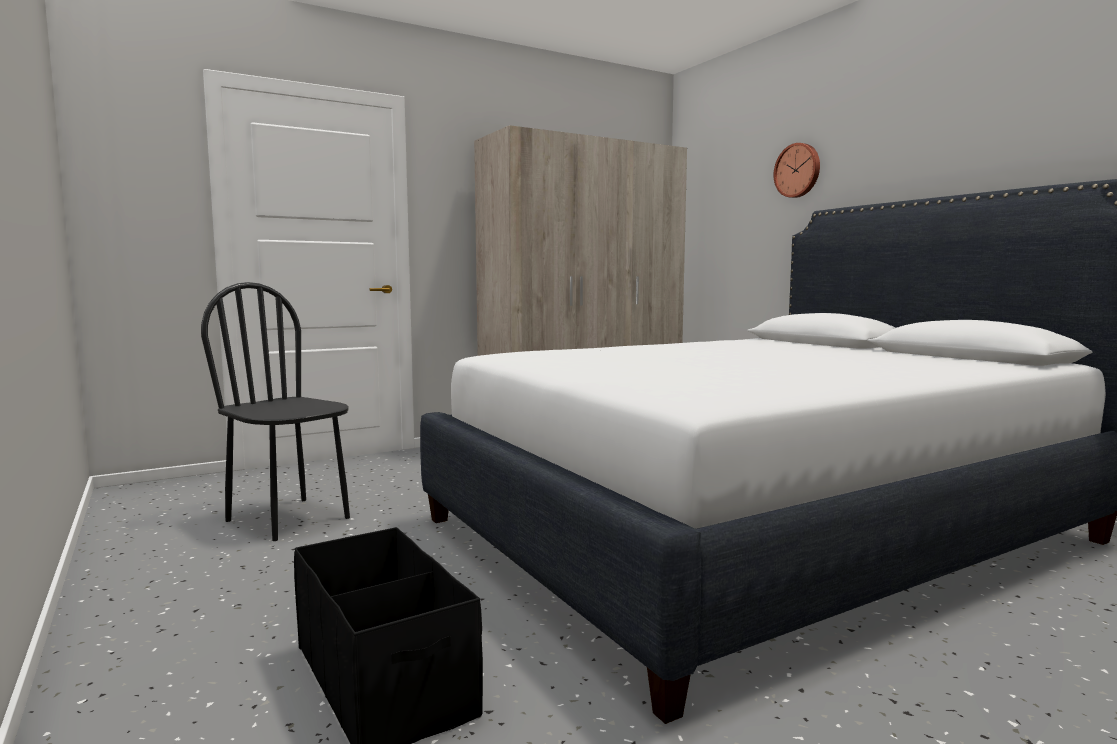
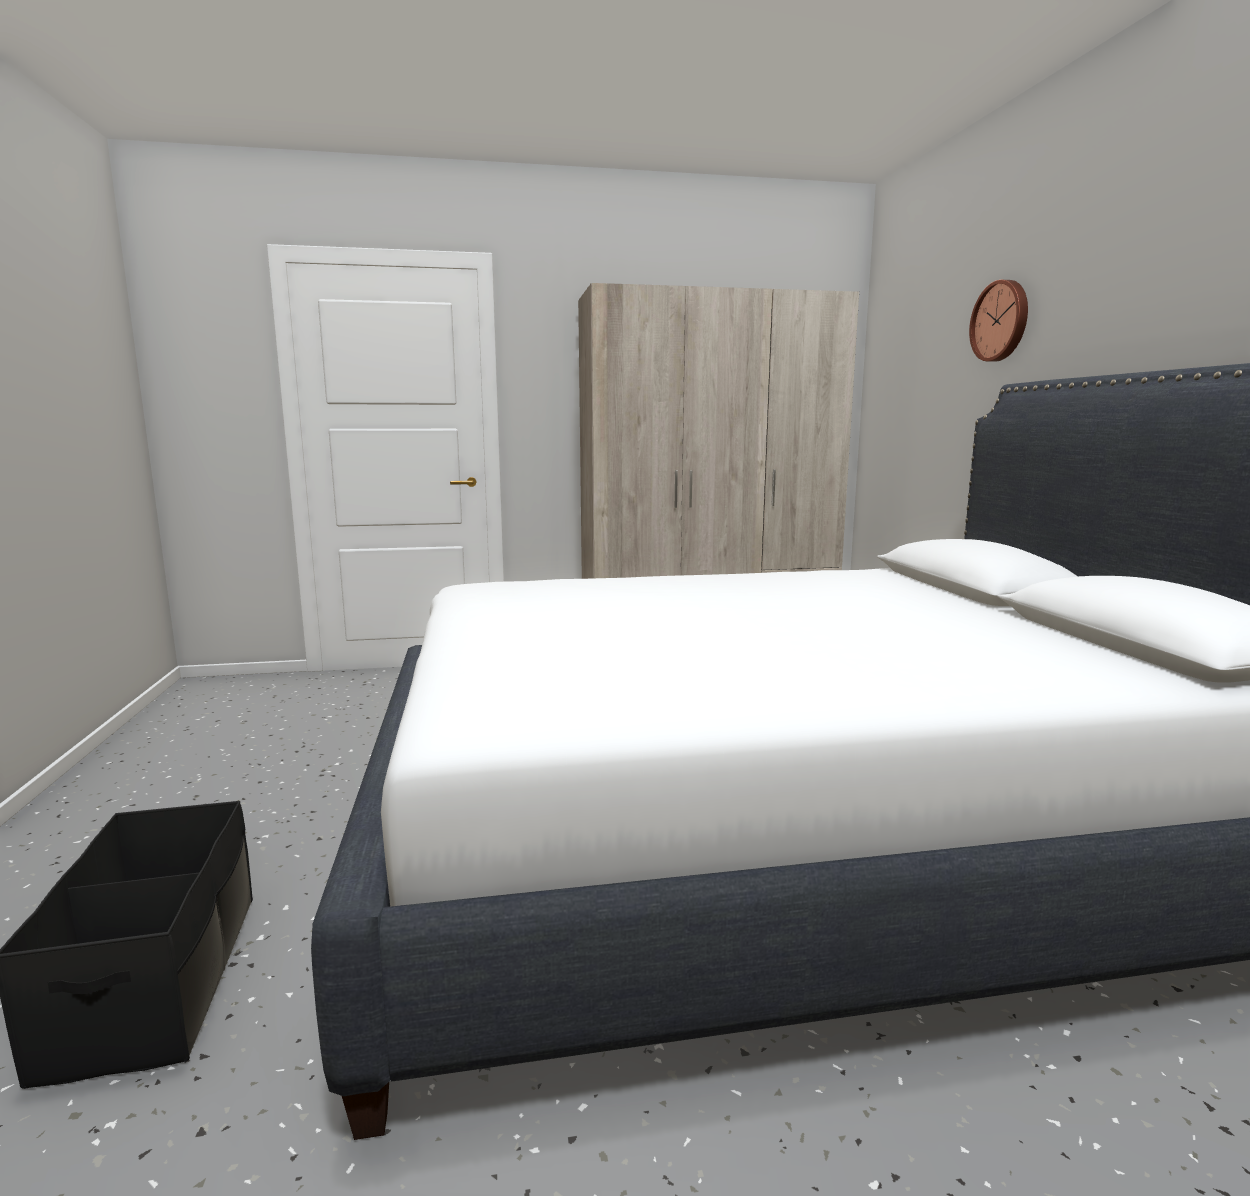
camera: 20 degrees right, 5 degrees up
(289, 519) = (295, 741): black chair -> none

